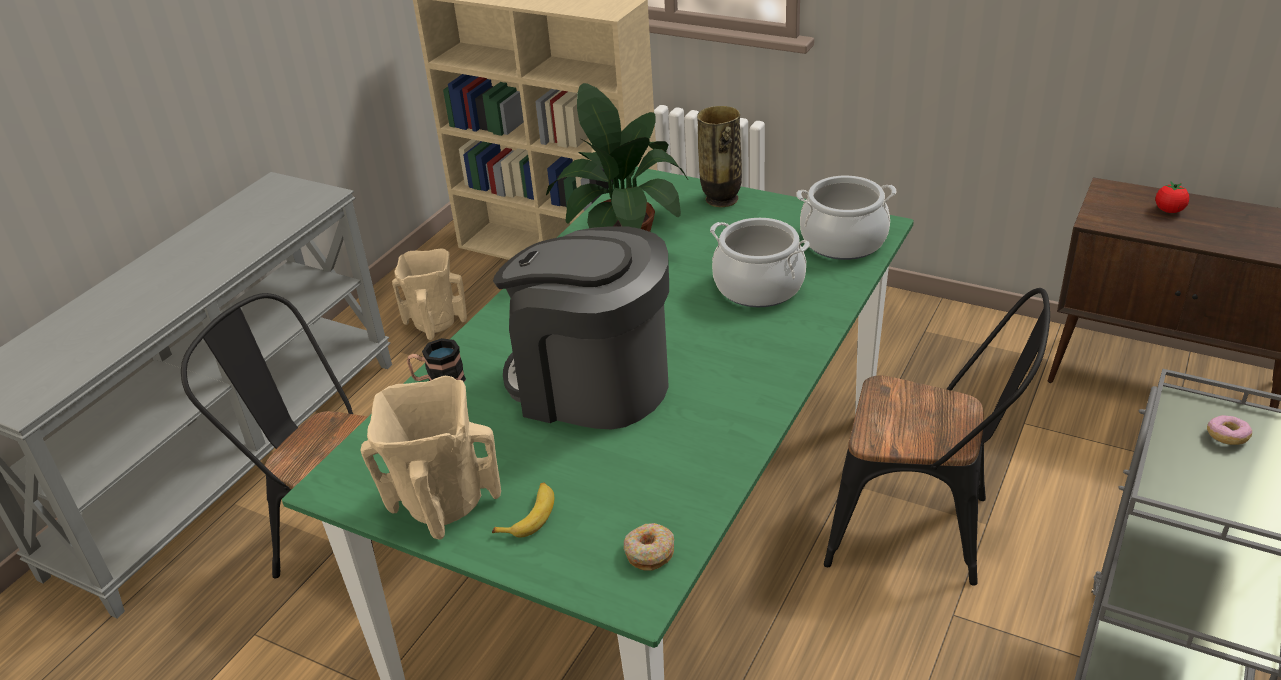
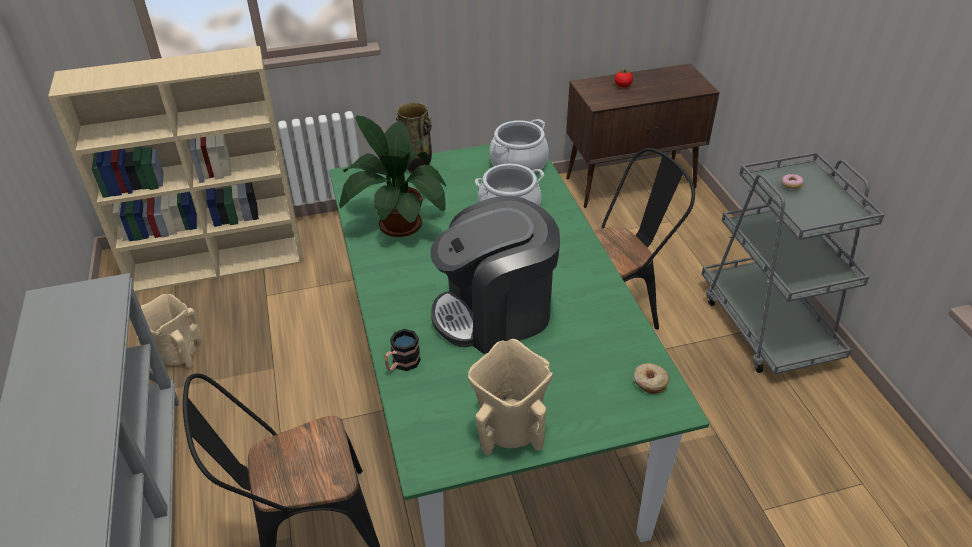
camera: 45 degrees left, 5 degrees up
(529, 515) = (566, 404): banana -> none

